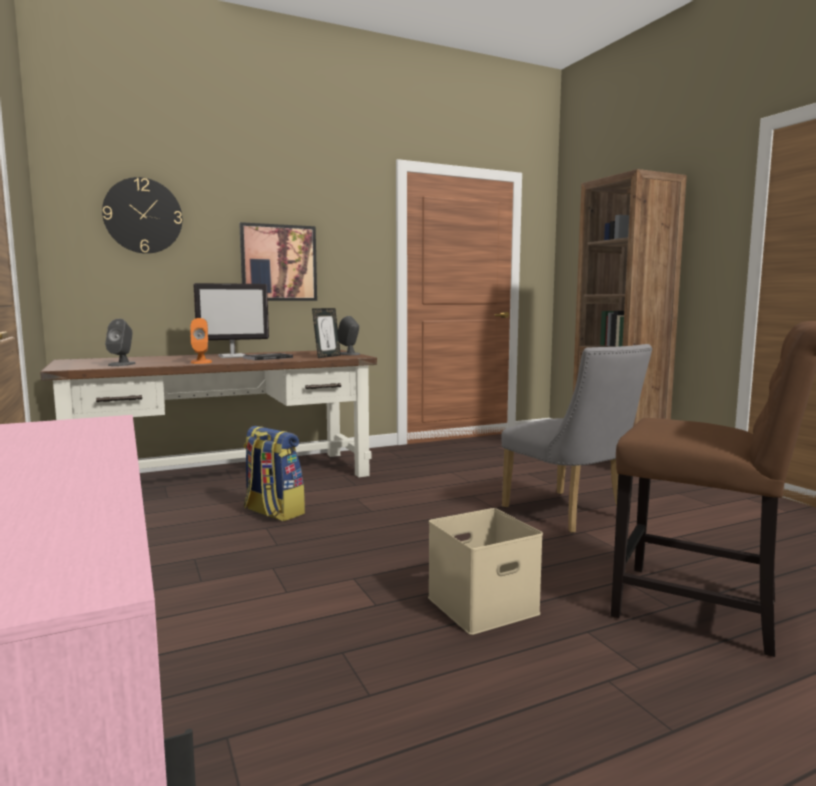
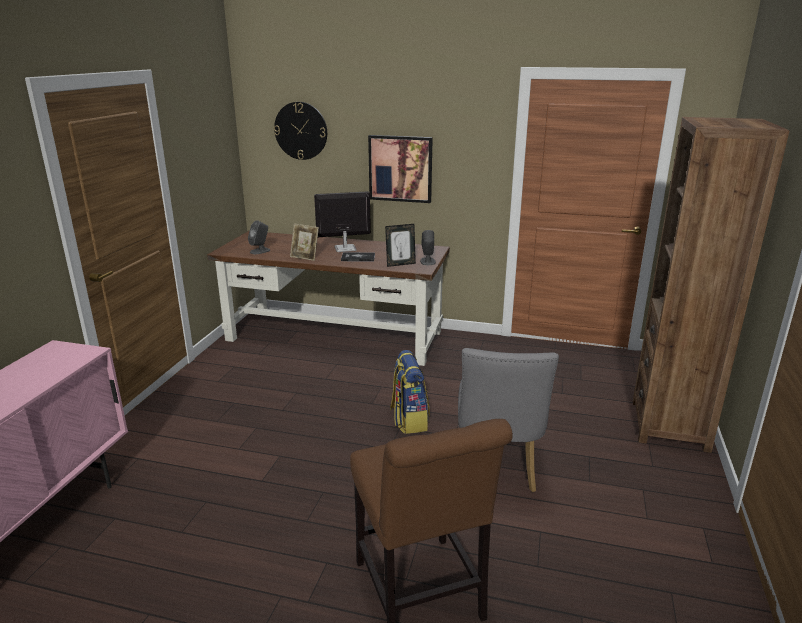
camera: 40 degrees right, 15 degrees up
(201, 362) = (305, 257): orange speaker -> picture frame
(233, 356) = (344, 249): monitor -> monitor turned 150 degrees clockwise
(273, 512) = (317, 380): backpack -> backpack (409, 420)
(482, 606) = (305, 512): beige storage box -> none

